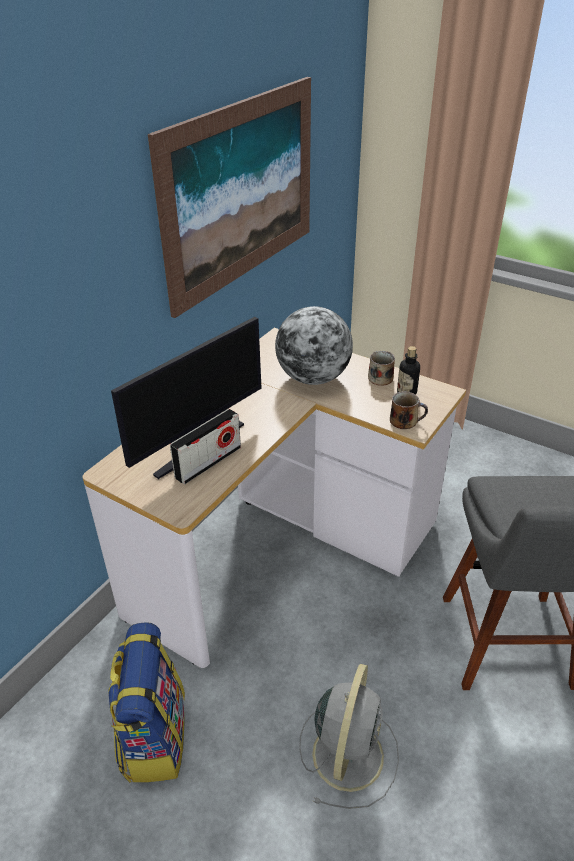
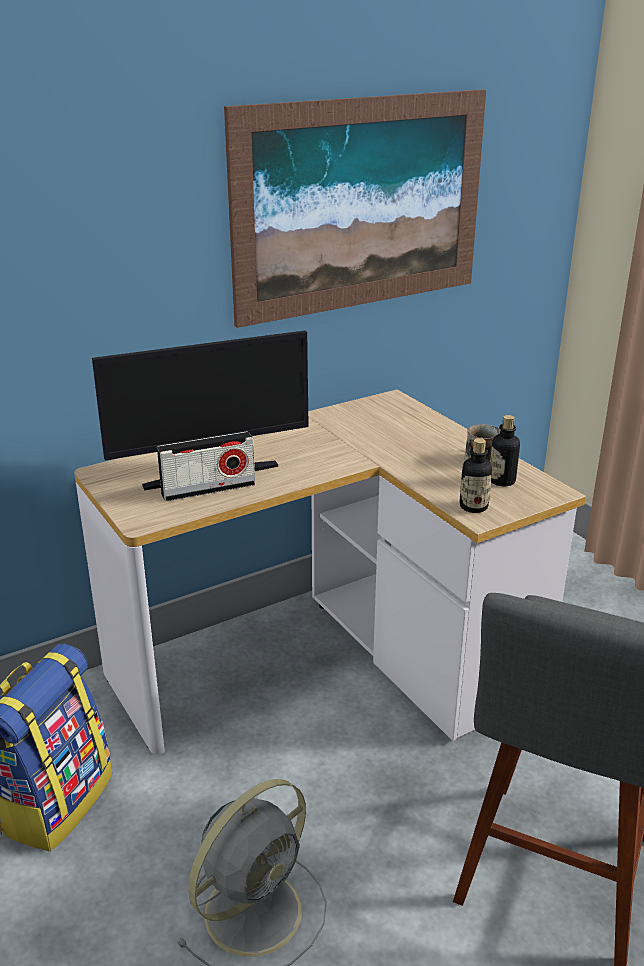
camera: 25 degrees right, 10 degrees down
(313, 378) = (398, 443): globe -> none
(405, 420) = (473, 507): mug -> bottle

